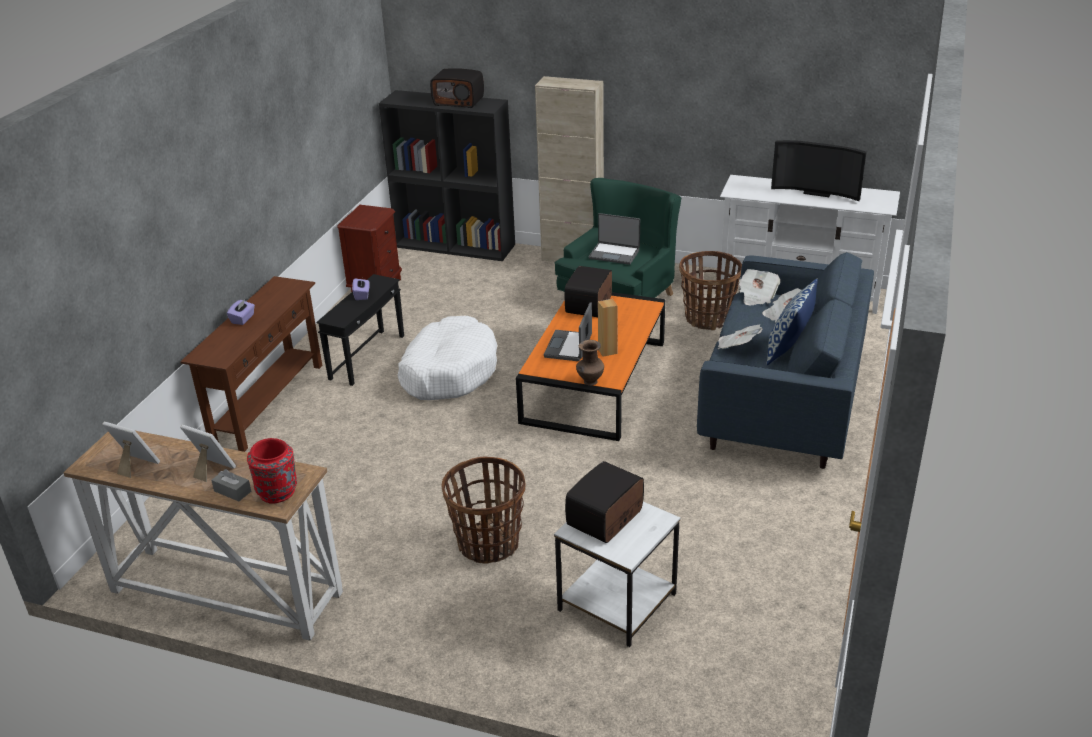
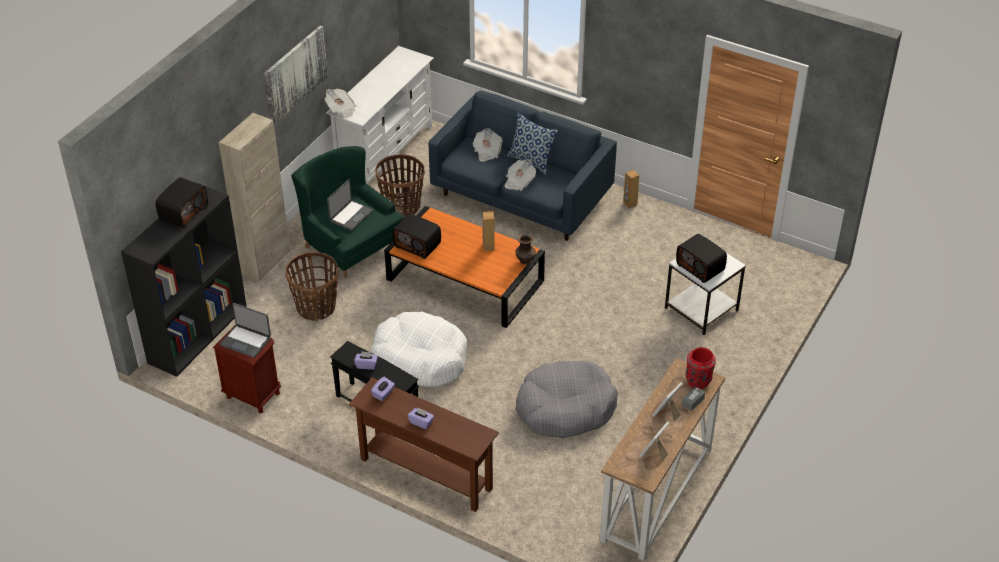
camera: 80 degrees left, 10 degrees up
(288, 291) = (383, 394): none -> purple tissue box
(381, 490) = (565, 408): none -> grey dog bed
(488, 544) = (637, 358): basket -> basket (316, 307)
(569, 347) = (475, 264): laptop -> laptop (246, 341)
(690, 90) = (295, 74): none -> picture
(757, 296) = (455, 158): newspaper -> newspaper (341, 110)
(817, 192) = (381, 80): television -> none
(828, 498) = (629, 204): none -> brown speaker

